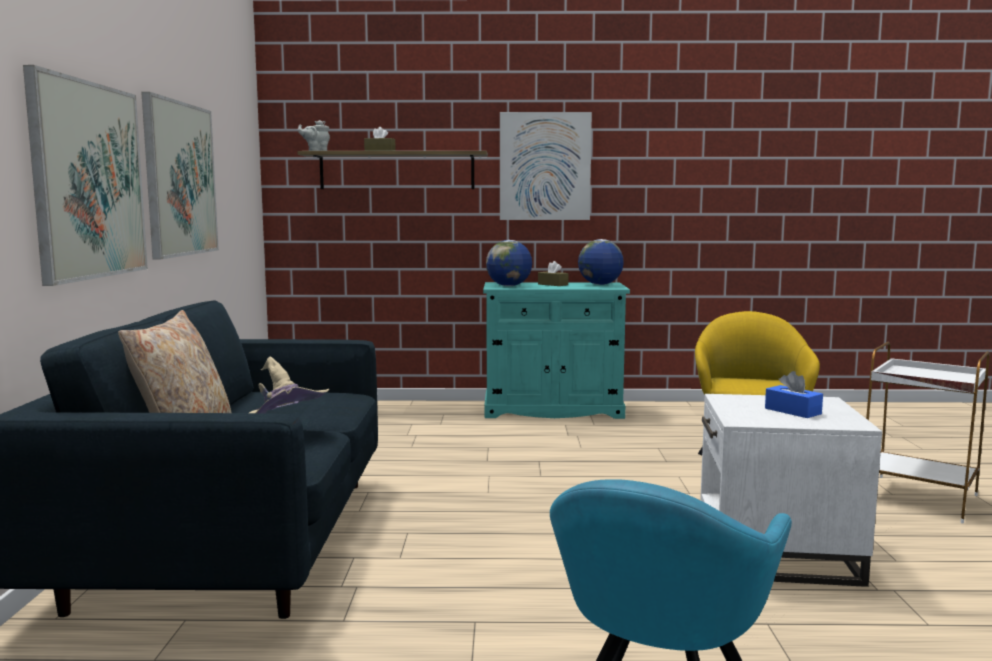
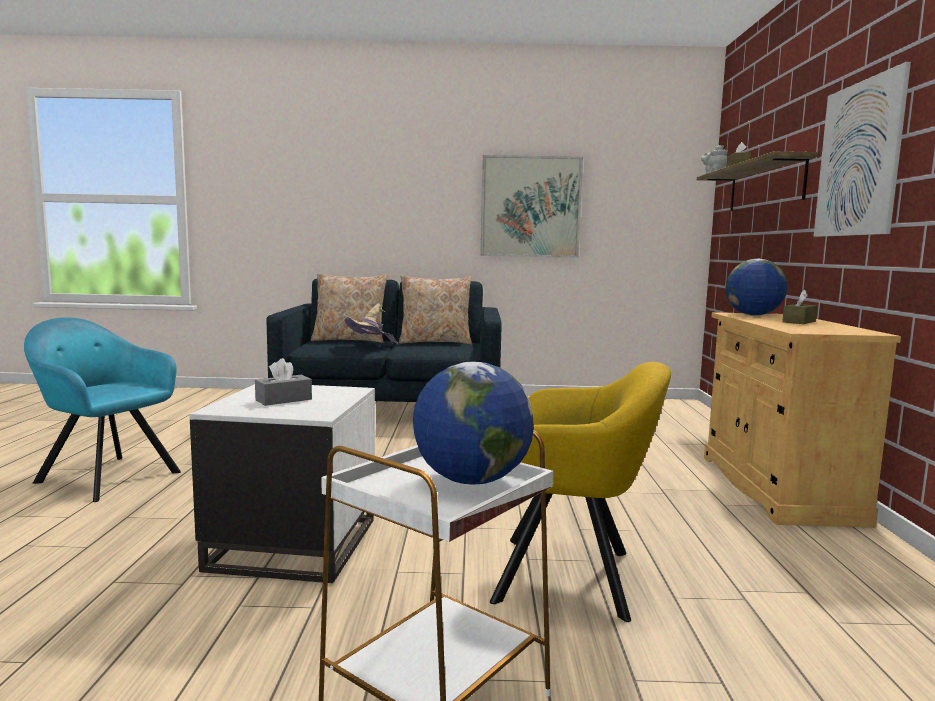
camera: 90 degrees right, 0 degrees up
(89, 180) = (414, 209): picture -> none
(242, 406) = (435, 342): none -> beige pillow
(552, 410) = (777, 488): turquoise cabinet -> beige cabinet
(600, 284) = (836, 330): globe -> globe (471, 480)
(792, 411) = (283, 400): blue tissue box -> grey tissue box

